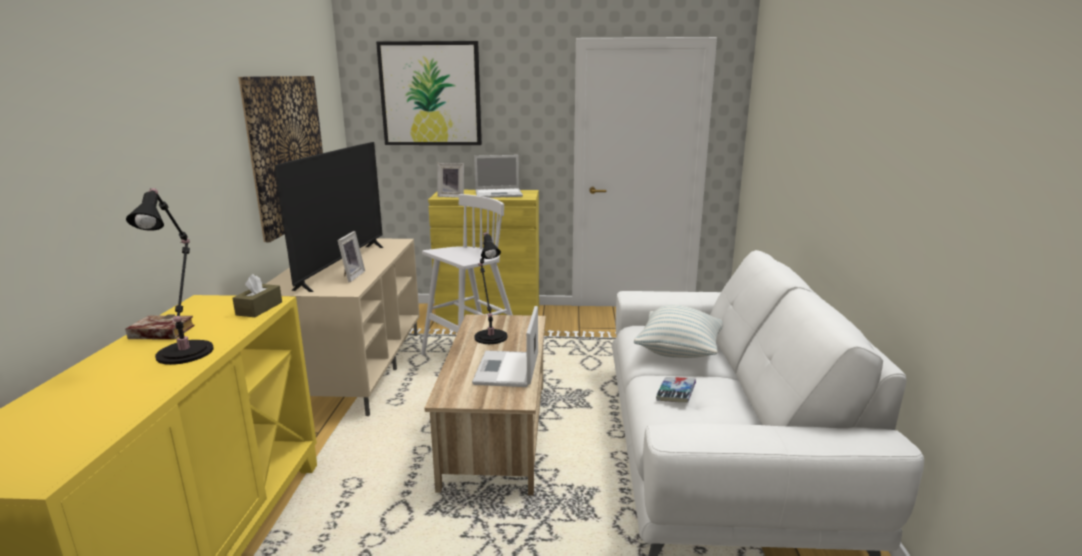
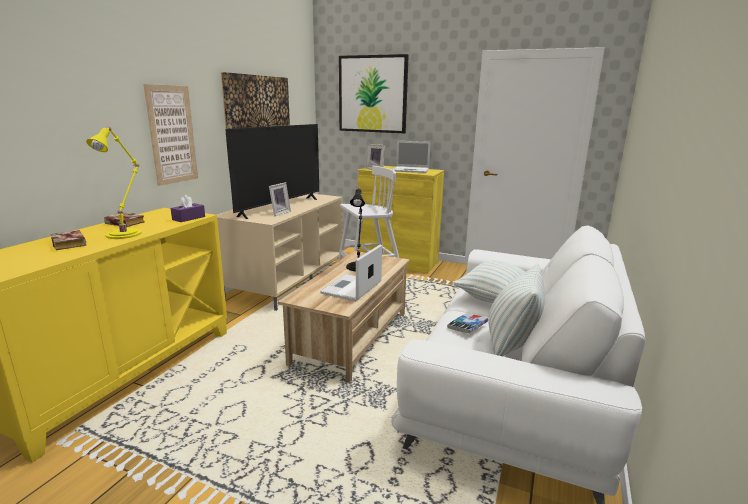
camera: 20 degrees right, 0 degrees up
(112, 386) = (71, 244): none -> book
(187, 351) = (126, 233): black table lamp -> yellow table lamp
(190, 180) = (172, 135): none -> picture
(259, 308) = (188, 218): brown tissue box -> purple tissue box
(735, 405) = (511, 343): none -> pillow

